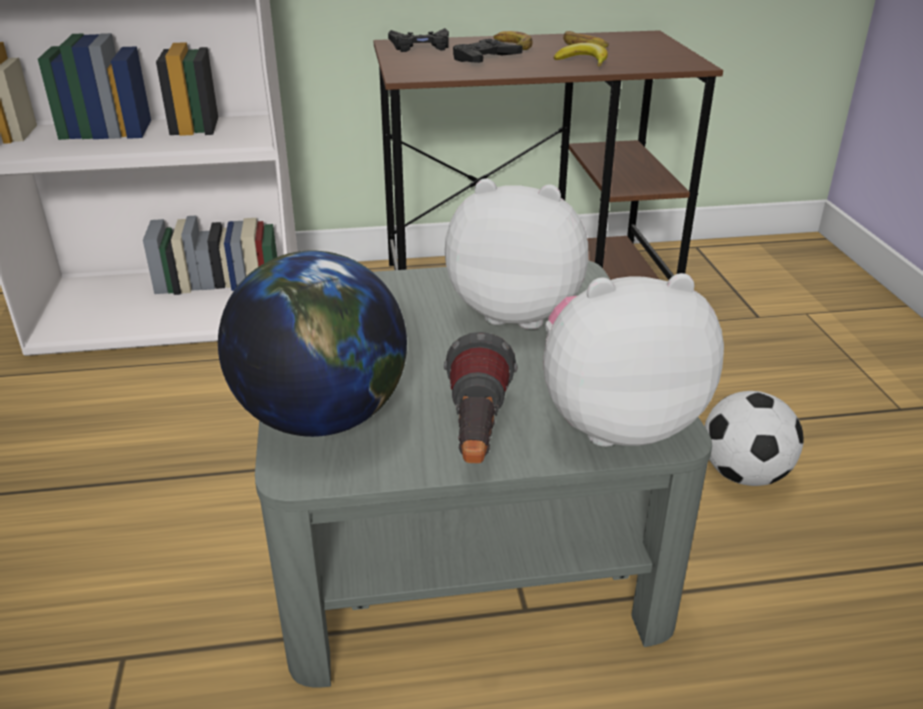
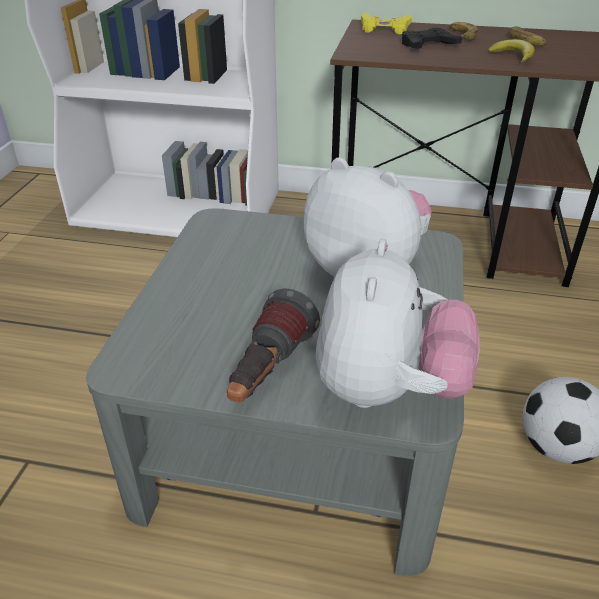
camera: 20 degrees right, 5 degrees up
(322, 417) = (164, 329): globe -> none
(420, 46) = (384, 28): black game controller -> yellow game controller
(616, 421) = (387, 390): plush toy -> plush toy turned 90 degrees clockwise

